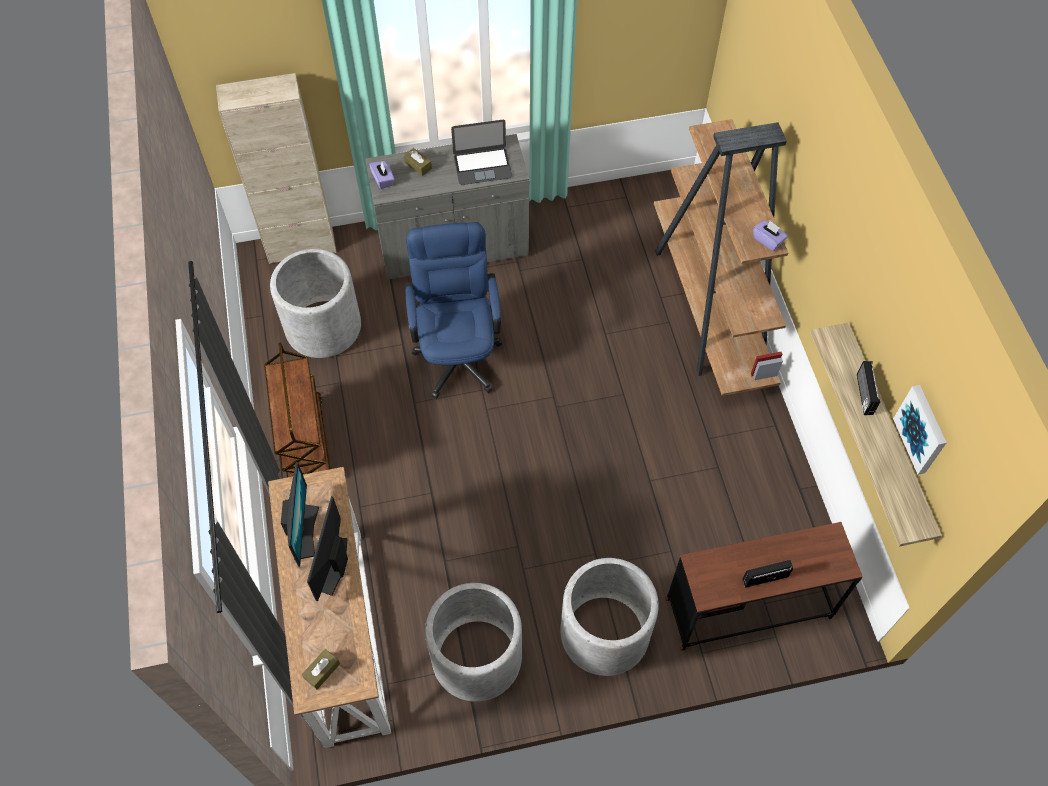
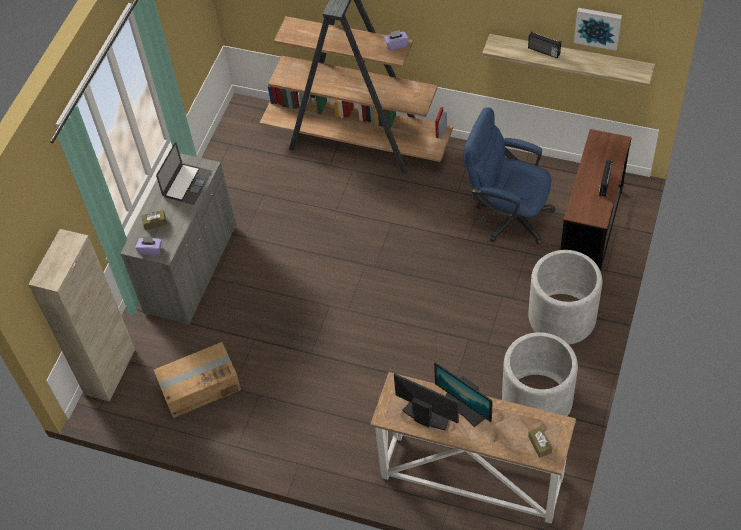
camera: 55 degrees left, 5 degrees down
(305, 444) = (297, 440): brown cart -> none
(323, 327) = (199, 386): grey planter -> cardboard box
(457, 351) = (286, 306): blue office chair -> blue office chair (507, 215)

